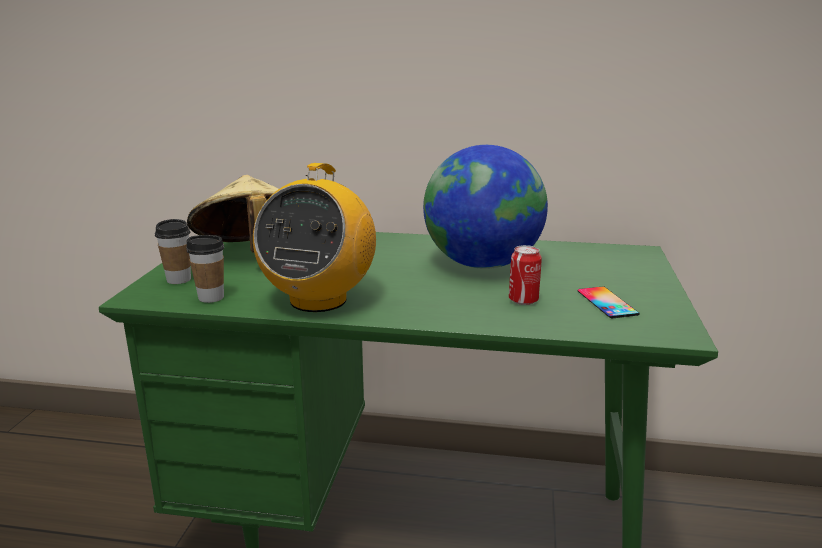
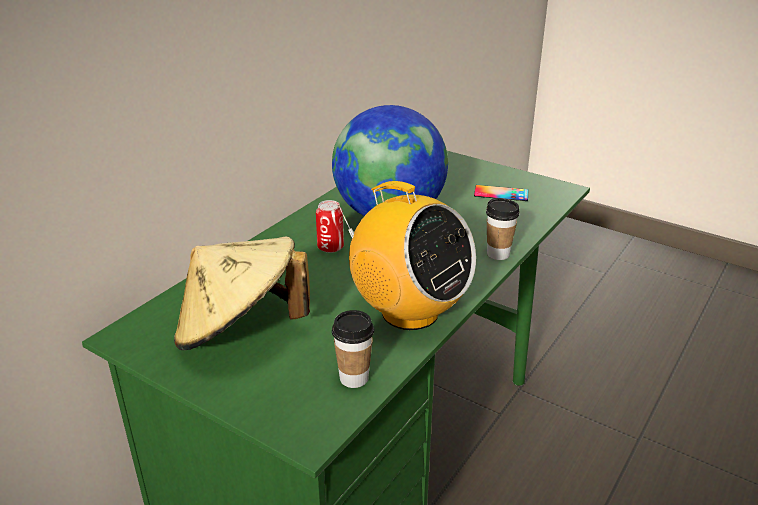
camera: 65 degrees left, 10 degrees up
(179, 279) = (277, 397): cup -> cup (498, 254)
(523, 300) = (476, 221): can -> can (330, 247)

